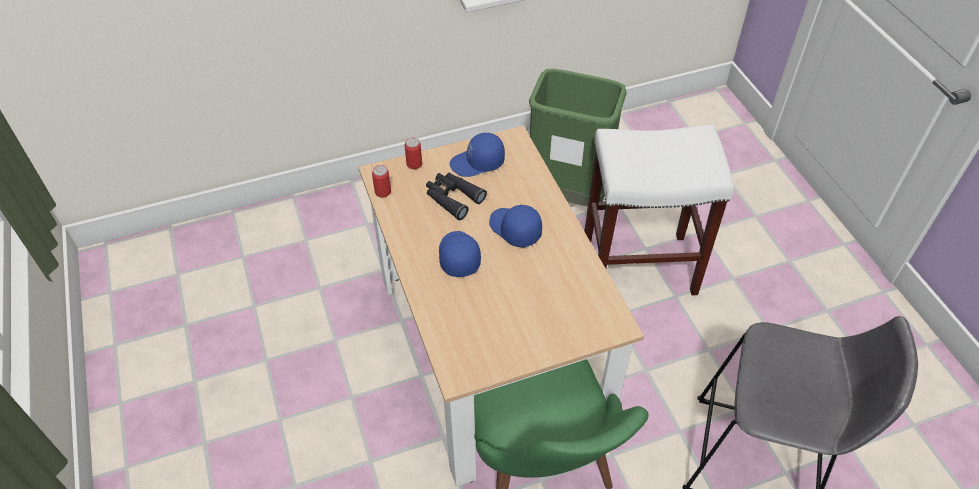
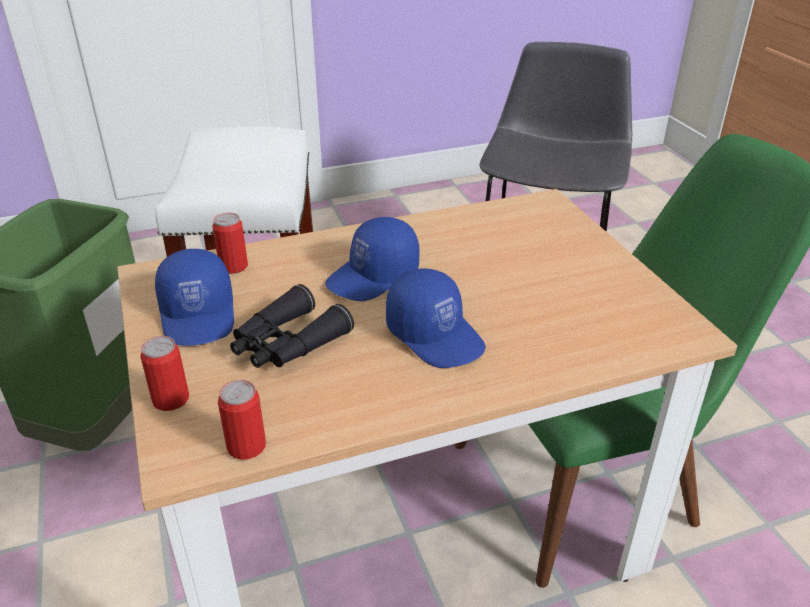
camera: 90 degrees left, 15 degrees down
(458, 256) = (436, 335): blue cap -> blue cap turned 120 degrees counterclockwise
(523, 169) = (233, 266): none -> can

